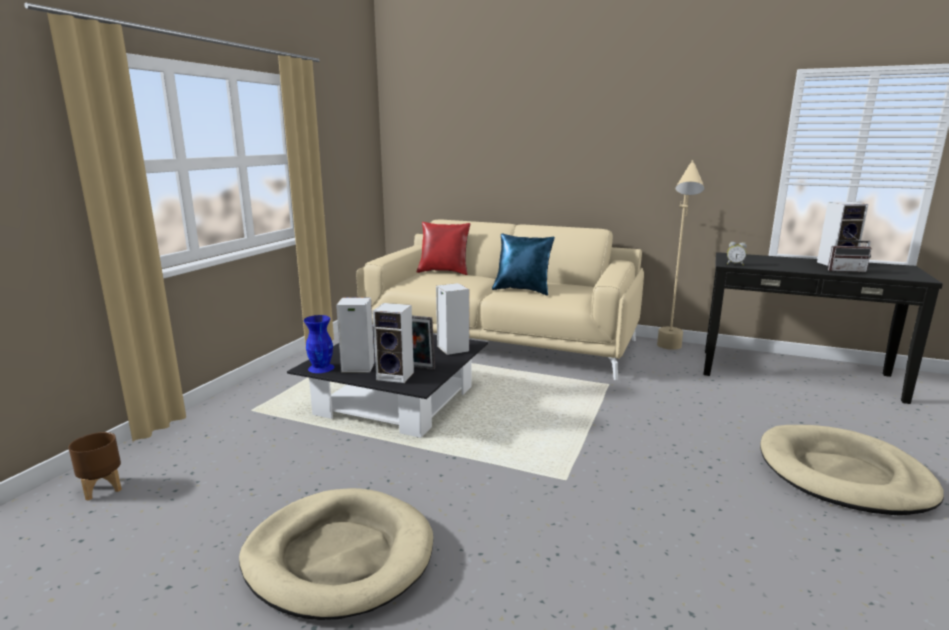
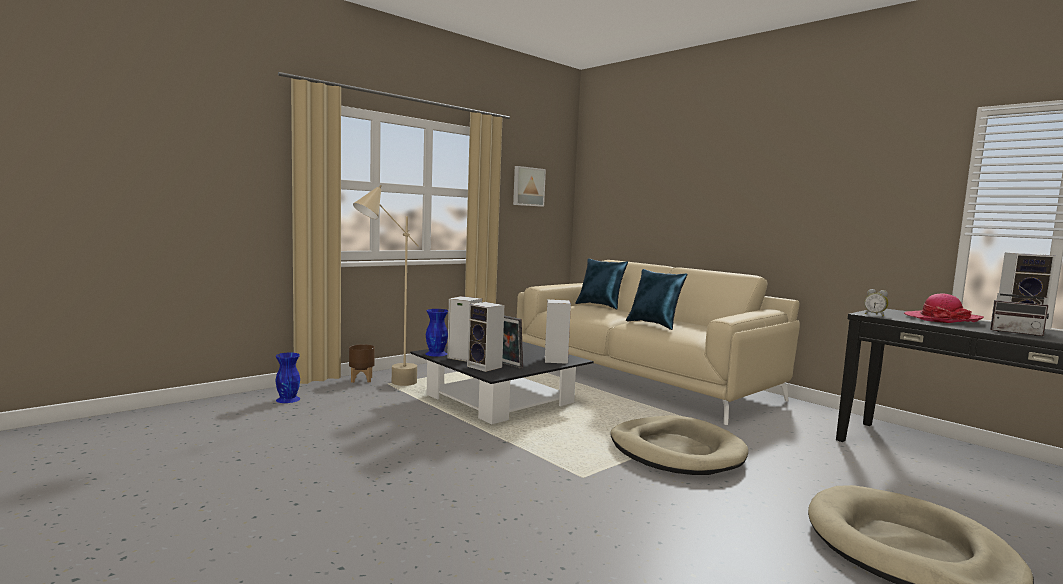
camera: 25 degrees right, 10 degrees down
(102, 488) = (255, 404): brown planter -> brown planter (361, 379)
(142, 467) = (288, 399): none -> blue vase
(339, 556) = (354, 474): beige dog bed -> beige dog bed (676, 451)
(340, 143) = (528, 186): none -> picture
(444, 272) = (600, 306): red pillow -> blue pillow
(670, 352) = (818, 416): beige floor lamp -> beige floor lamp (386, 386)
(780, 261) = (942, 319): none -> hat

